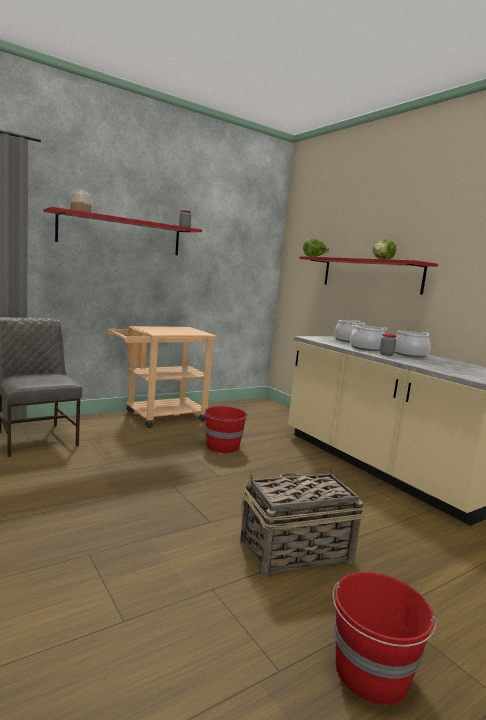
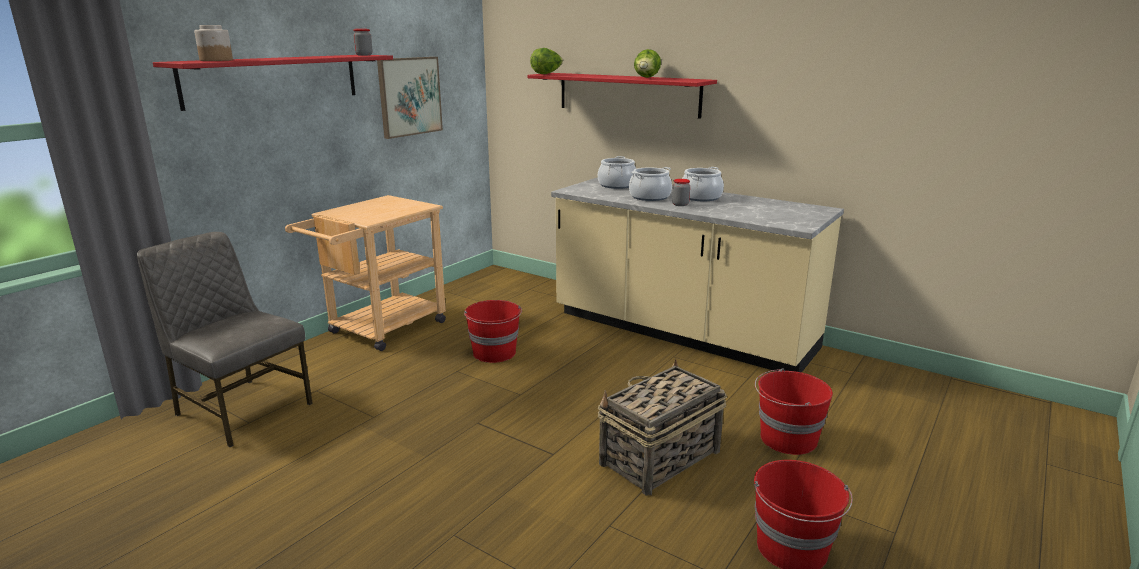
camera: 20 degrees left, 10 degrees up
(218, 264) = (409, 96): none -> picture
(427, 572) = (786, 439): none -> red bucket

